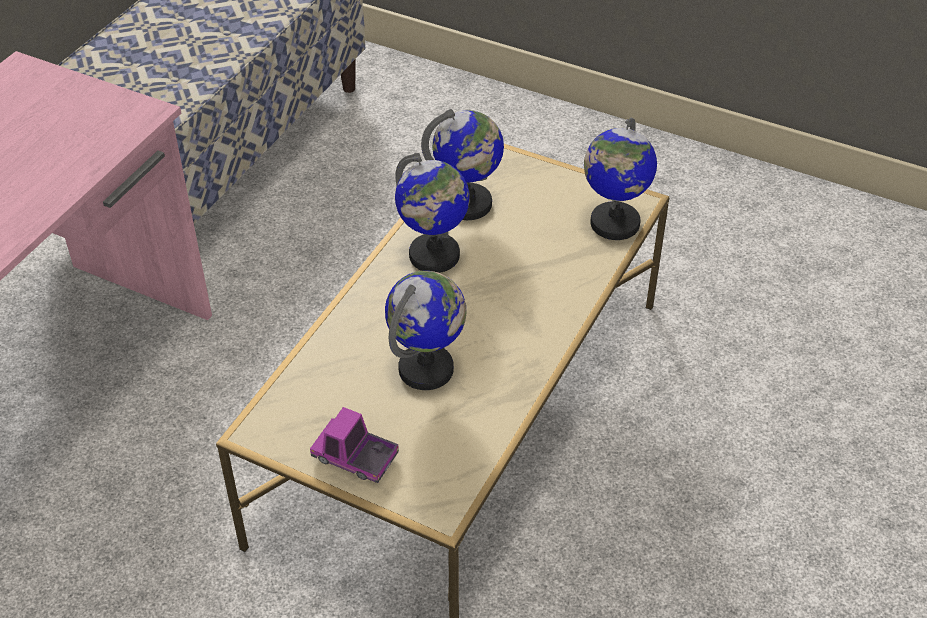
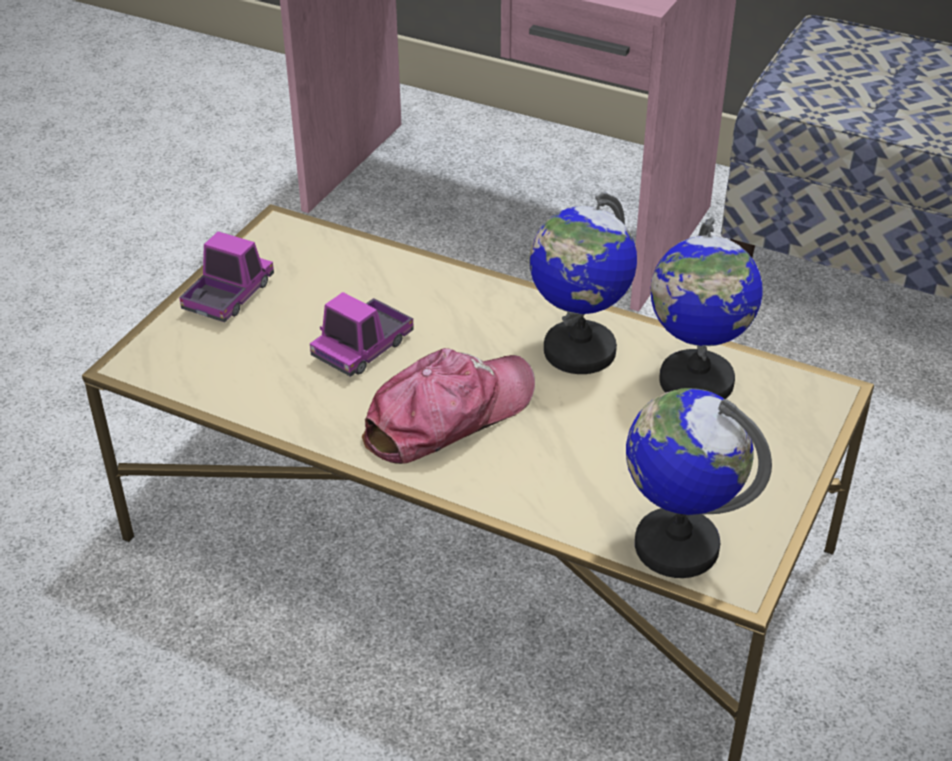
camera: 90 degrees right, 5 degrees down
(427, 369) = (363, 348): globe -> toy truck
(503, 321) = (448, 415): none -> cap

